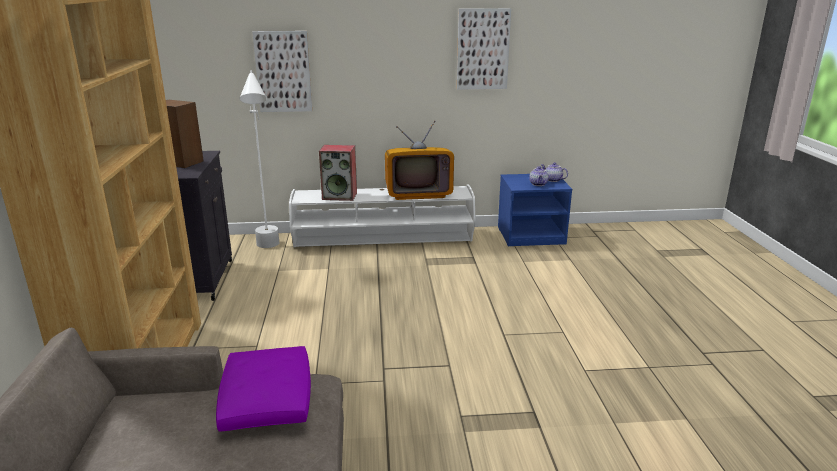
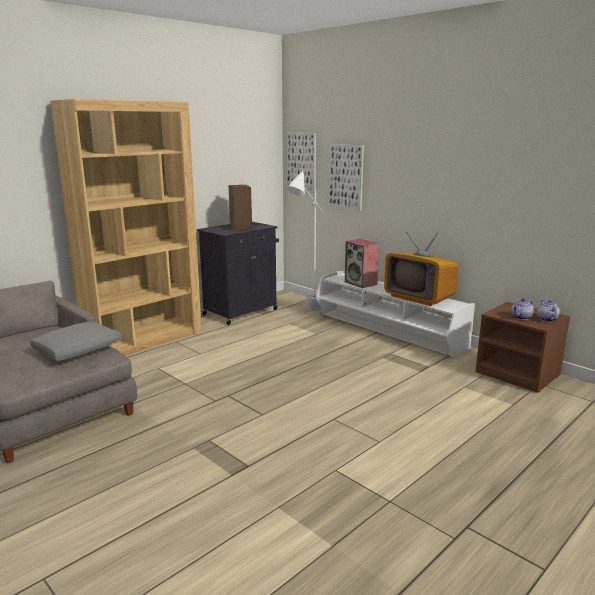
camera: 50 degrees right, 5 degrees down
(267, 401) = (77, 351): purple pillow -> grey pillow
(483, 49) = (501, 170): picture -> picture (302, 162)
(531, 235) = (518, 374): blue nightstand -> brown nightstand

